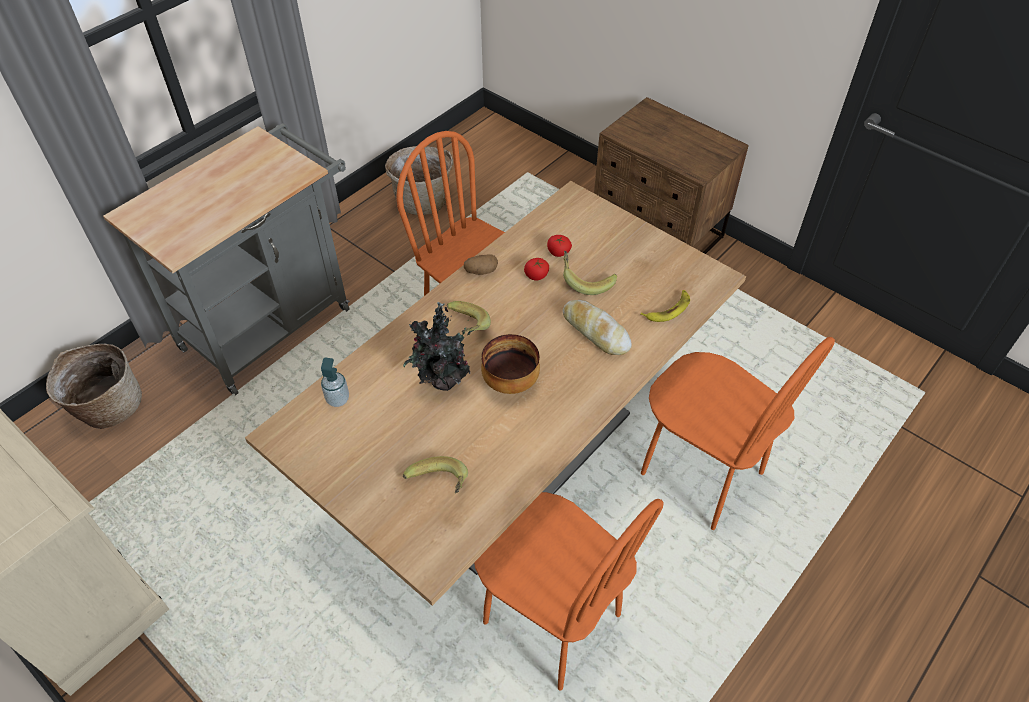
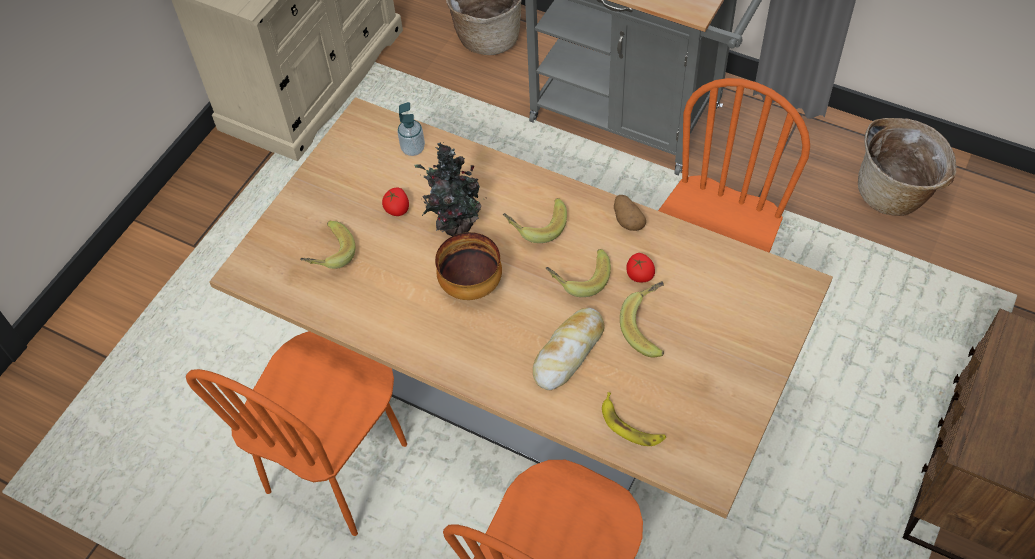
camera: 80 degrees right, 5 degrees up
(527, 312) = (578, 278): none -> banana
(558, 252) = (688, 289): tomato -> tomato (397, 209)

